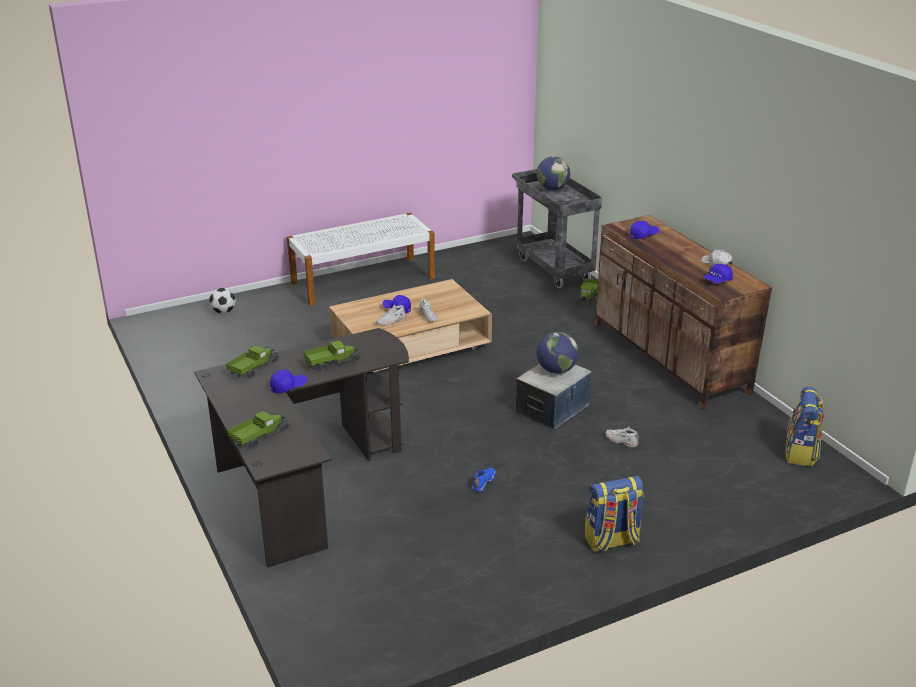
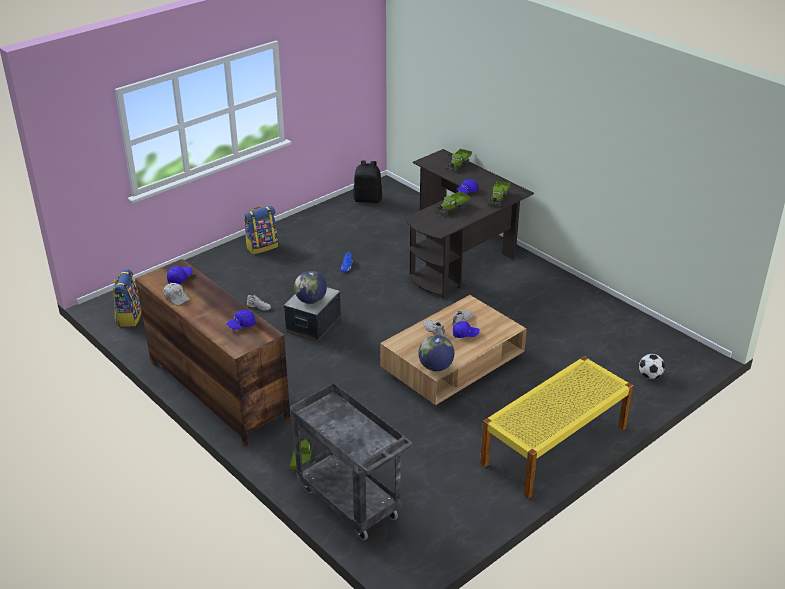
camera: 165 degrees right, 5 degrees up
(362, 280) = (555, 446): white bench -> yellow bench
(391, 622) = (368, 199): none -> black backpack
(552, 189) = (355, 442): globe -> globe (436, 367)

